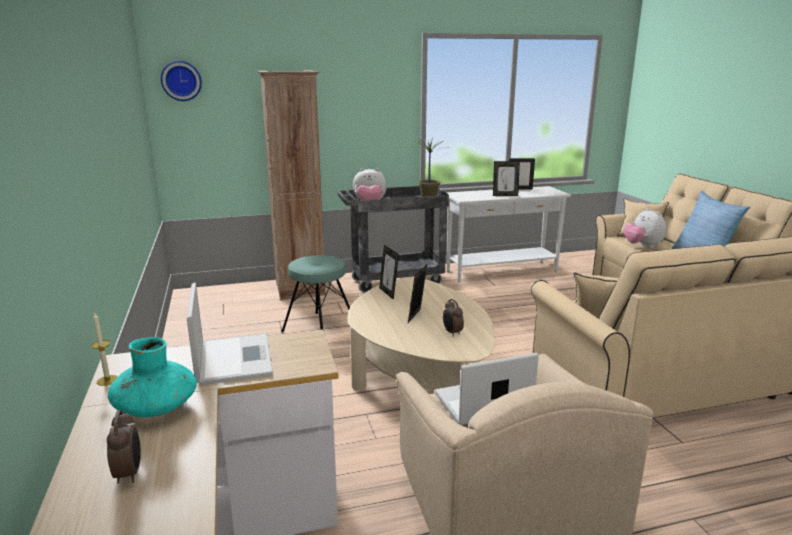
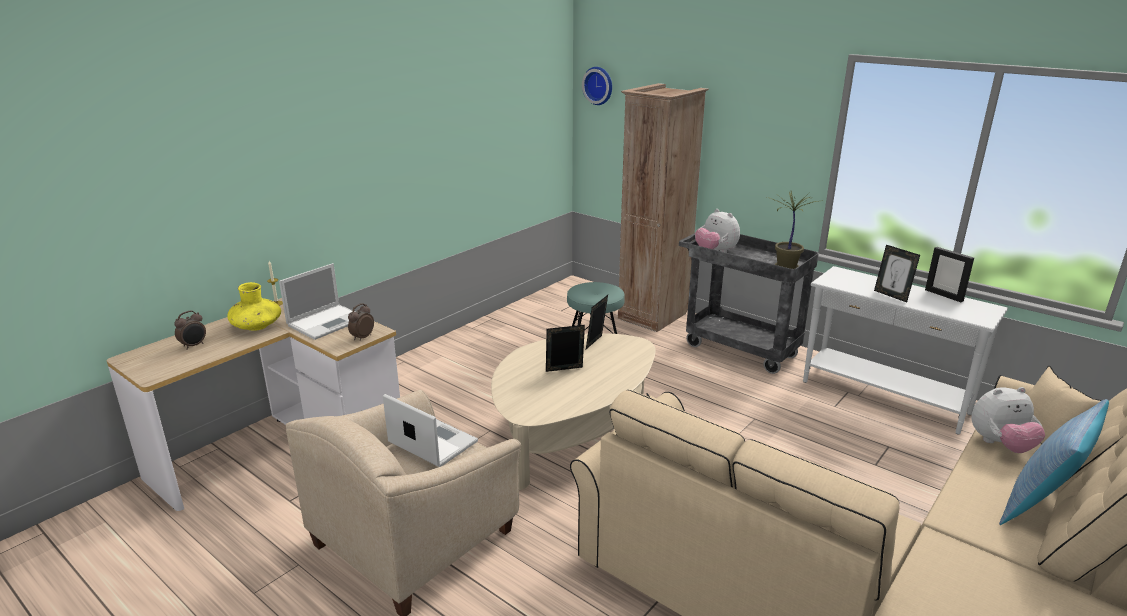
camera: 55 degrees right, 5 degrees up
(156, 407) = (257, 326): turquoise vase -> yellow vase
(452, 333) = (551, 396): alarm clock -> alarm clock (362, 337)
(642, 246) = (1000, 445): plush toy -> plush toy turned 135 degrees counterclockwise

